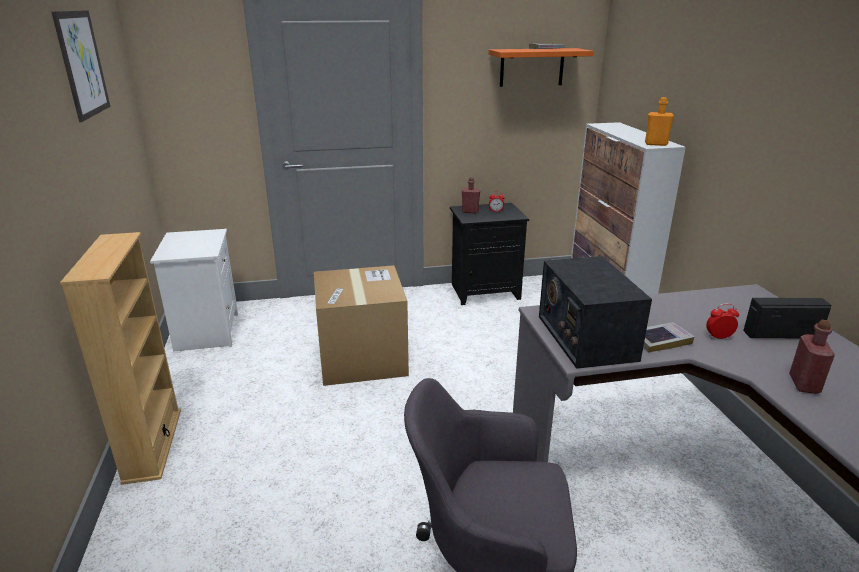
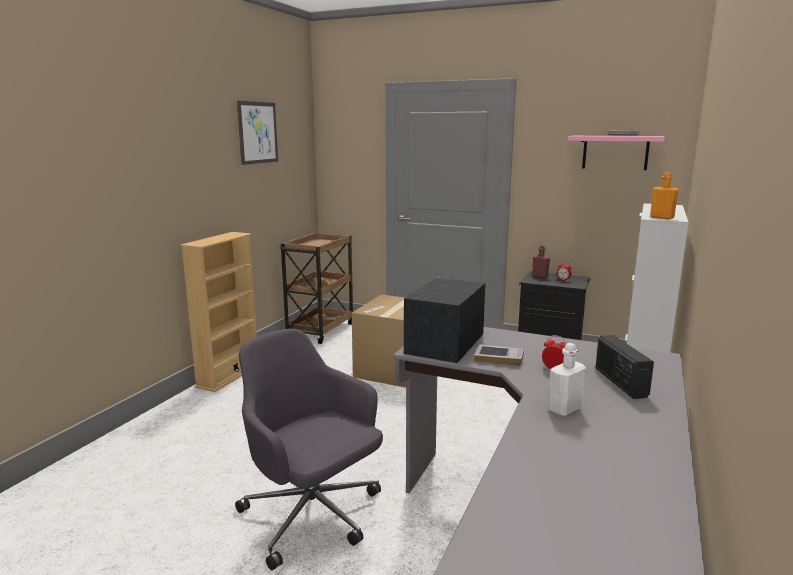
camera: 35 degrees right, 10 degrees down
(206, 331) = (320, 330): white nightstand -> brown cart
(532, 67) = (615, 152): orange shelf -> pink shelf
(781, 334) = (620, 382): radio -> radio turned 135 degrees counterclockwise
(804, 384) = (564, 409): red bottle -> white bottle

